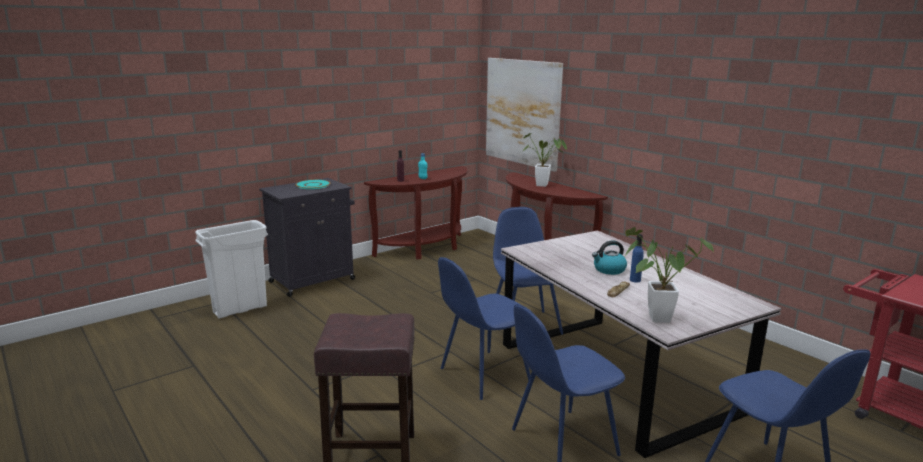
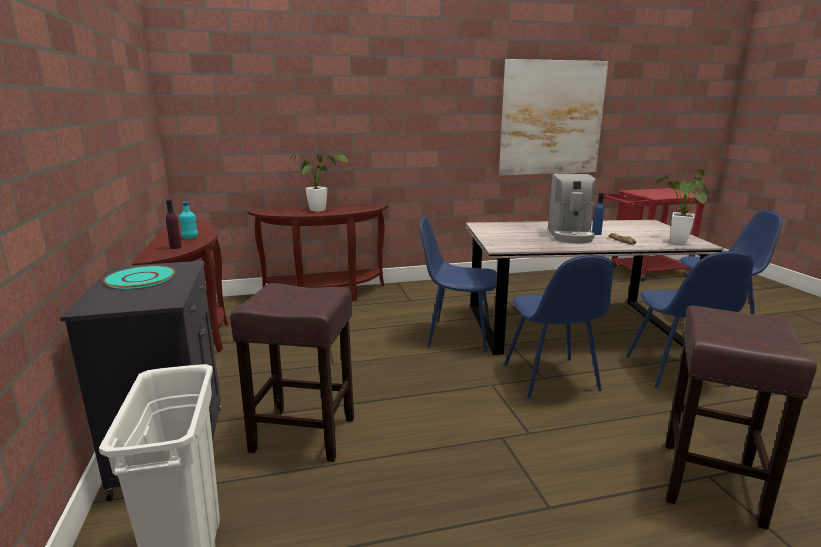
camera: 65 degrees left, 0 degrees up
(344, 306) = (305, 434): none -> brown stool
(522, 112) = (248, 134): picture -> picture (551, 118)
(609, 270) = (570, 235): kettle -> coffee machine

